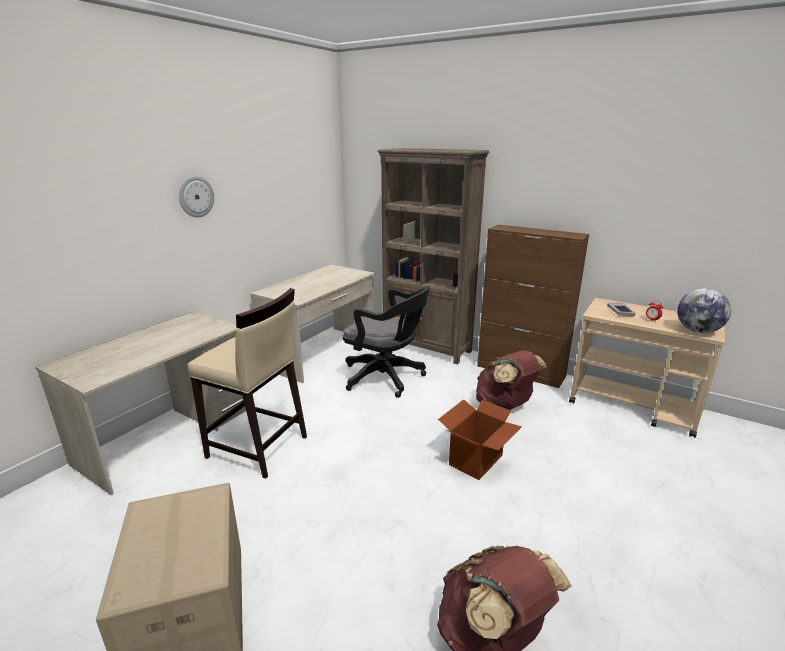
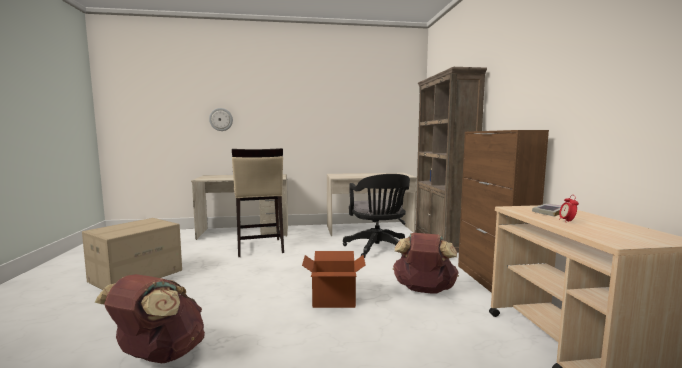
camera: 50 degrees right, 15 degrees down
(196, 196) = (300, 111): wall clock -> wall clock (221, 119)
(697, 331) = (606, 237): globe -> none

